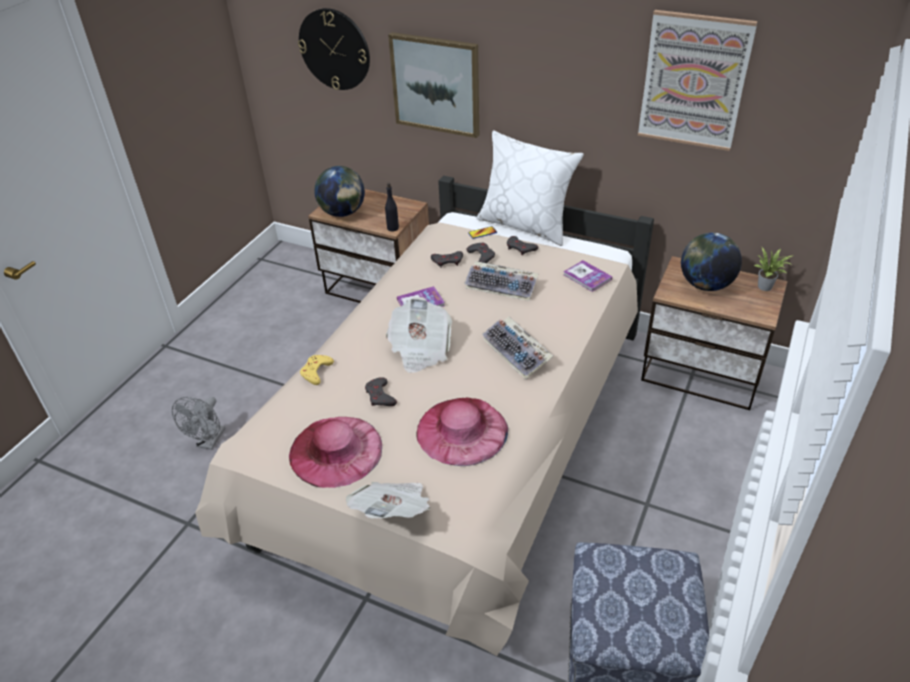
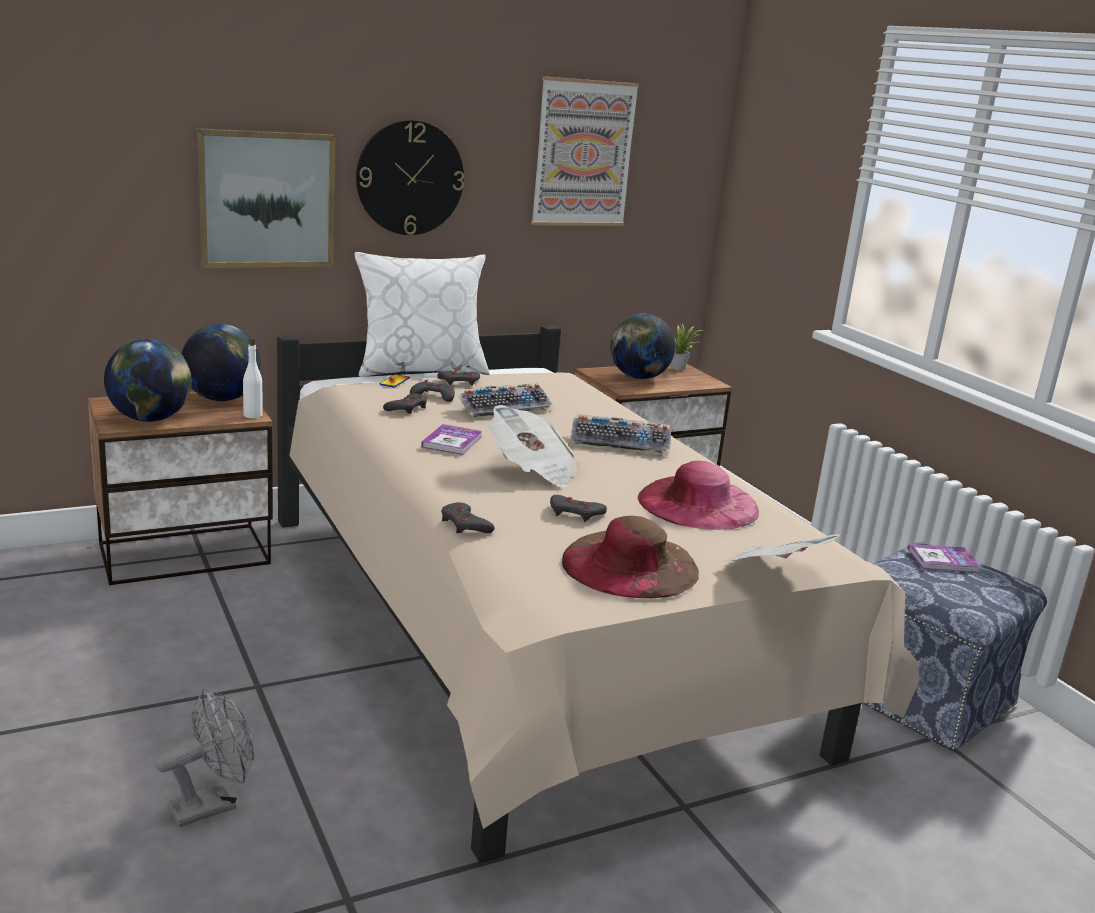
camera: 55 degrees left, 20 degrees down
(209, 442) = (212, 805): grey fan -> grey fan turned 90 degrees counterclockwise
(316, 372) = (465, 524): yellow game controller -> grey game controller
(334, 49) = (86, 165): wall clock -> wall clock (410, 178)
(336, 451) = (630, 564): pink hat -> brown hat
(393, 228) = (252, 415): black bottle -> white bottle
(398, 208) = (222, 399): none -> globe
(587, 277) = (562, 384): book -> book (943, 560)

